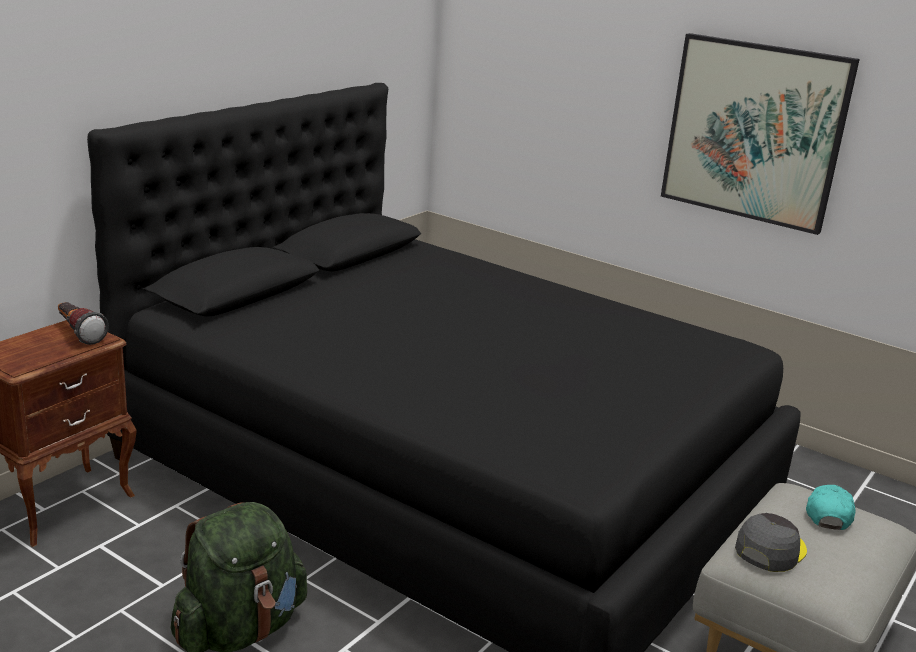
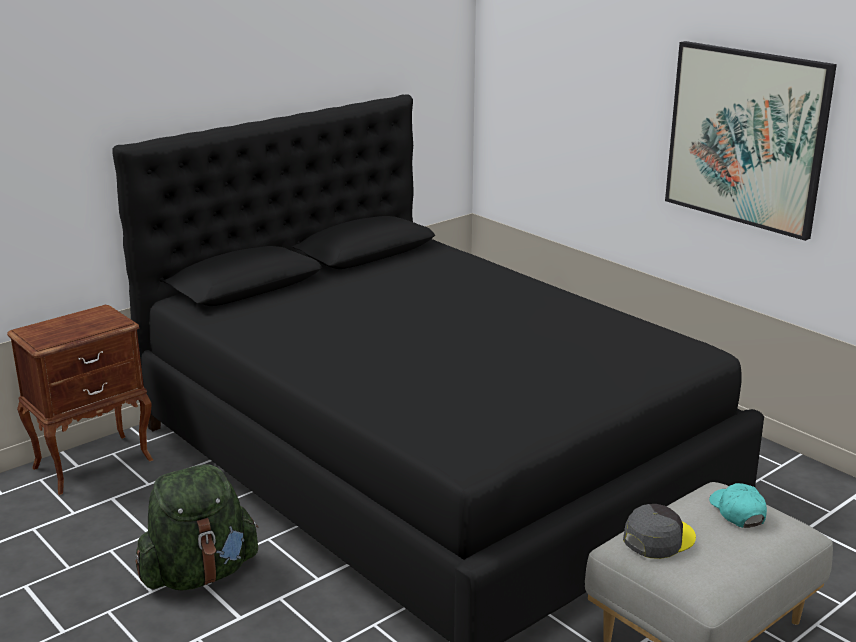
camera: 15 degrees right, 0 degrees up
(79, 333) = (103, 317): flashlight -> none
(828, 514) = (737, 512): turquoise cap -> turquoise cap turned 45 degrees counterclockwise

